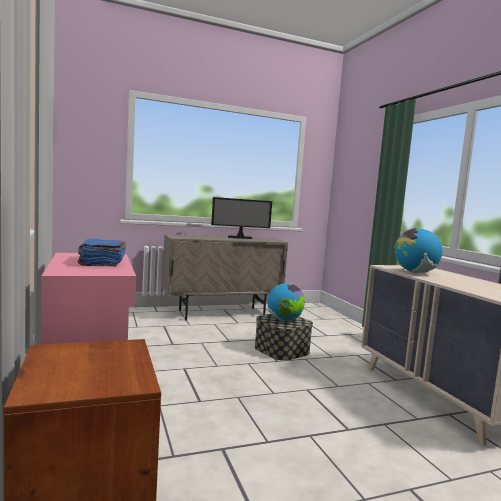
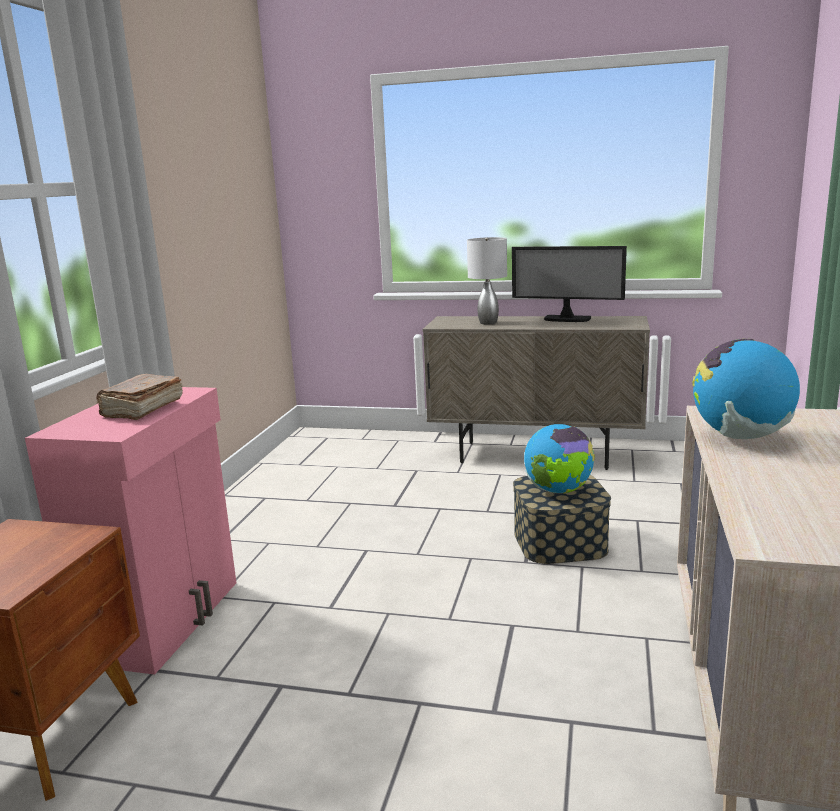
camera: 35 degrees right, 10 degrees up
(102, 262) = (142, 409): blue book -> brown book
(202, 237) = (488, 322): none -> grey table lamp

